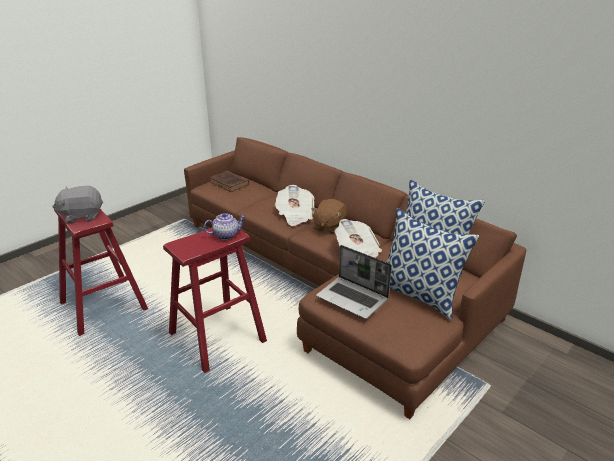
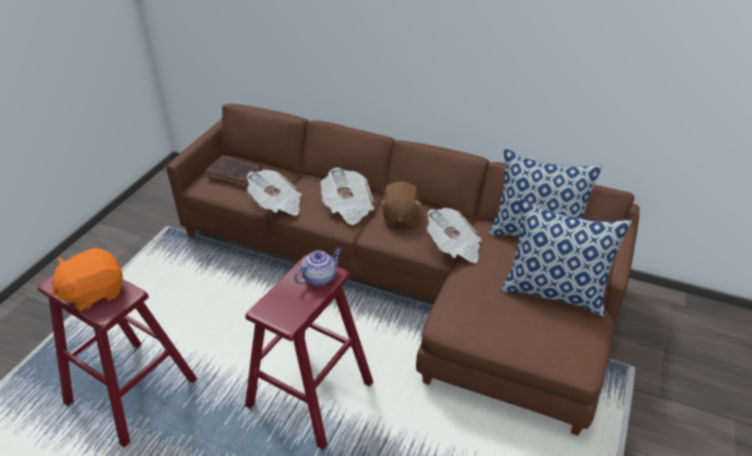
camera: 20 degrees left, 10 degrees up
(82, 216) = (94, 293): grey plush toy -> orange plush toy
(246, 205) = (277, 204): none -> newspaper
(353, 298) = (487, 317): laptop -> none

